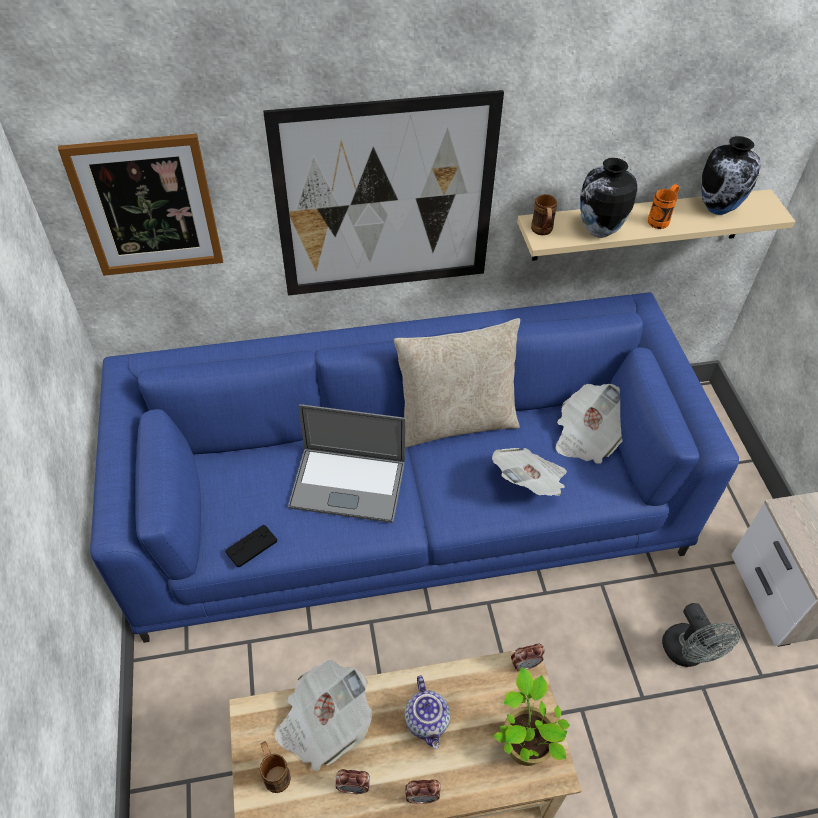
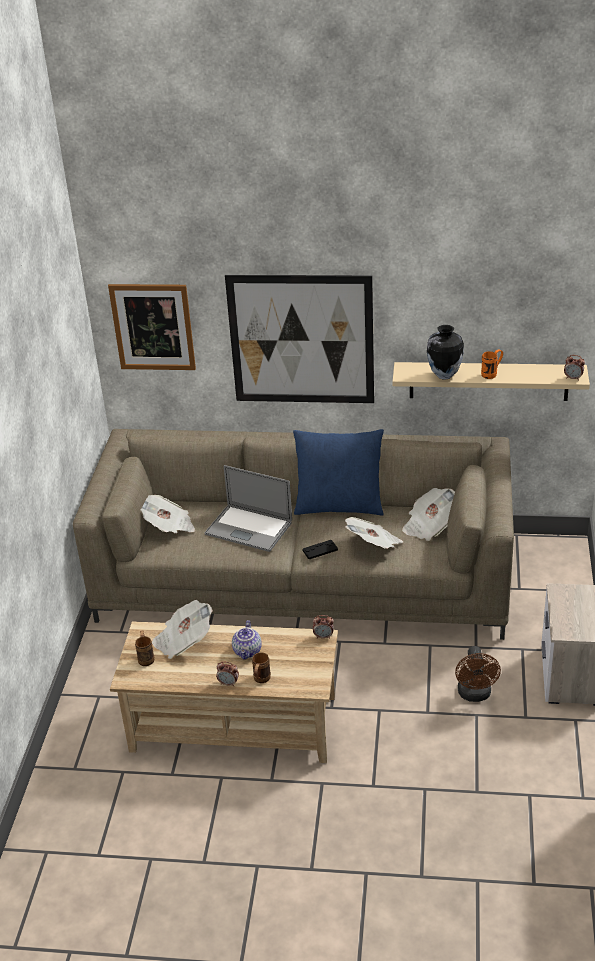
camera: 20 degrees right, 15 degrees down
(230, 503) = (168, 527): none -> newspaper
(251, 546) = (173, 550): black game controller -> black game controller (320, 550)
(353, 787) = (189, 672): alarm clock -> alarm clock (573, 378)
(406, 508) = (304, 579): blue sofa -> beige sofa
(455, 421) = (339, 506): beige pillow -> blue pillow
(524, 743) = (304, 671): potted plant -> none
(542, 232) = (404, 372): brown mug -> brown mug (260, 680)
(688, 654) = (475, 695): grey fan -> brown fan
(718, 208) = (538, 371): vase -> none

